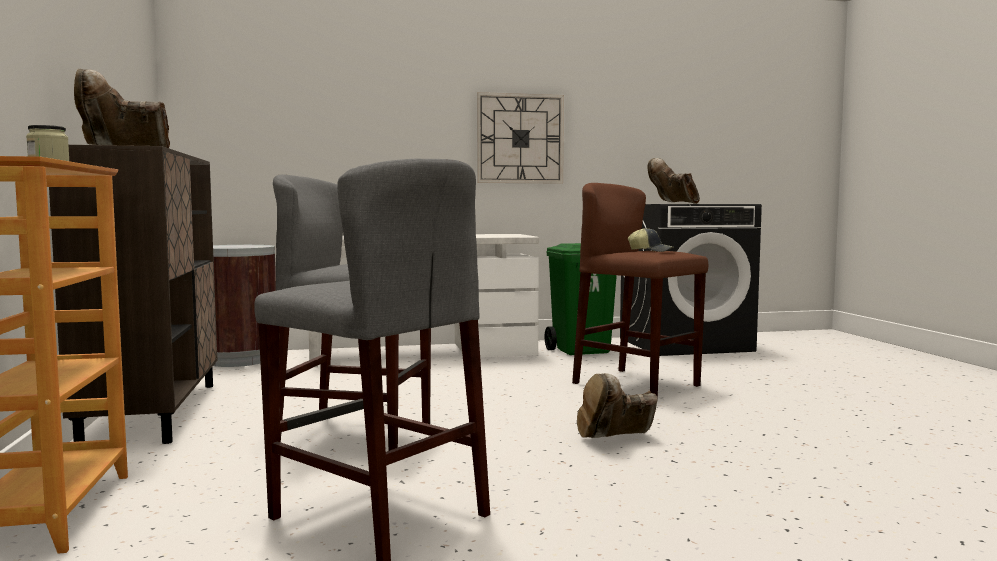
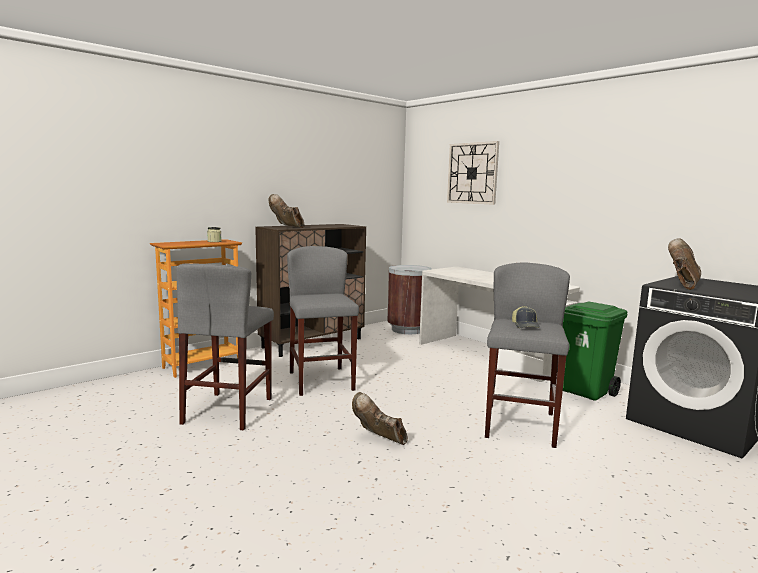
camera: 60 degrees right, 5 degrees up
(520, 139) = (592, 211): wall clock -> wall clock (472, 173)
(636, 384) = (519, 425): brown stool -> grey stool

